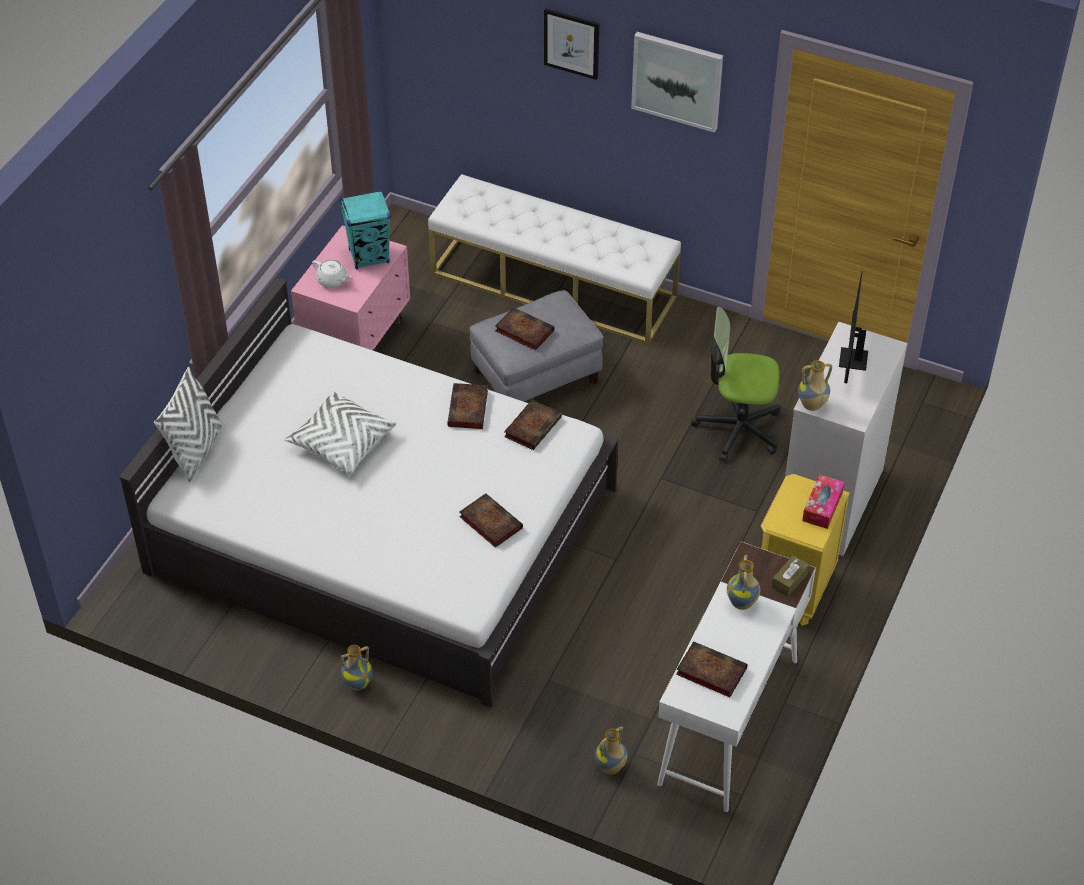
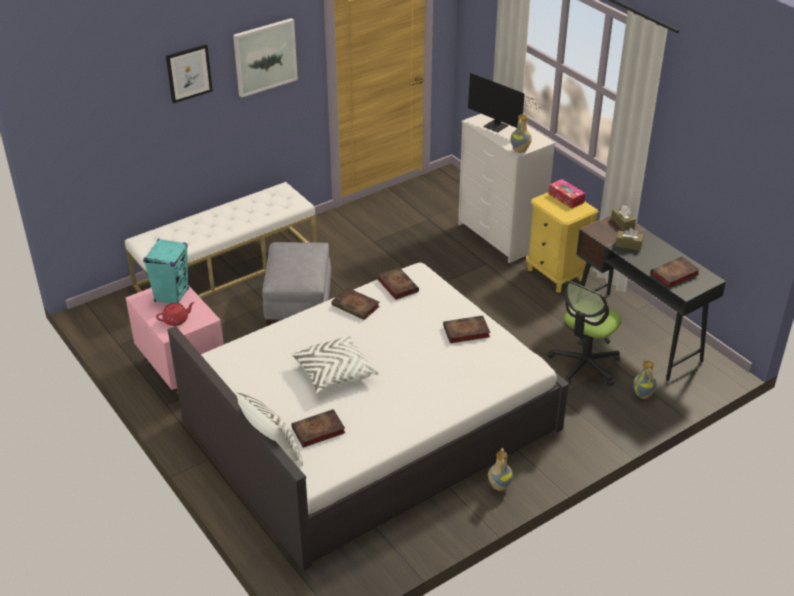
camera: 60 degrees left, 10 degrees down
(332, 281) = (176, 320): white teapot -> red teapot
(523, 331) = (294, 269): book -> book (317, 431)
(728, 722) = (637, 335): white desk -> black desk
(738, 428) = (417, 246): office chair -> office chair (584, 366)
(742, 603) = (628, 245): vase -> brown tissue box

